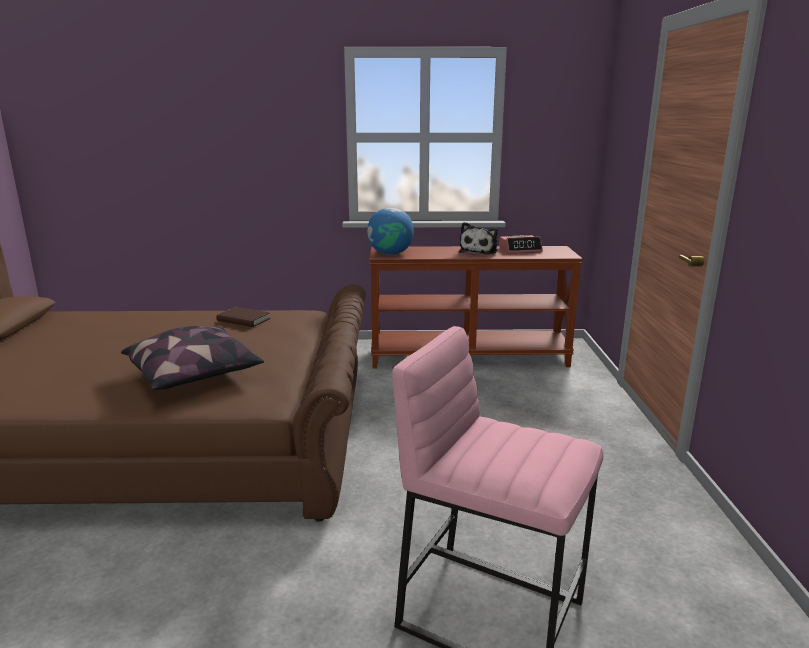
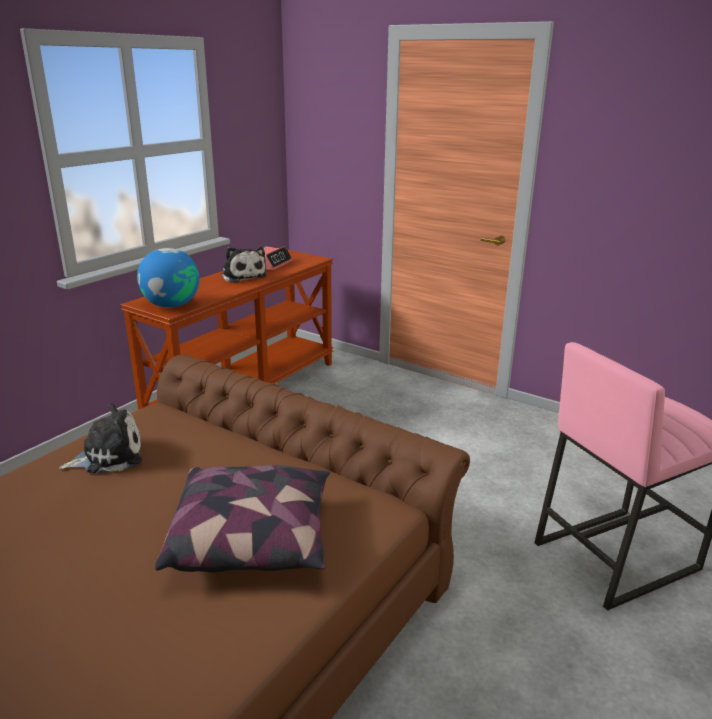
camera: 55 degrees left, 5 degrees up
(243, 320) = (109, 456): brown book -> plush toy

